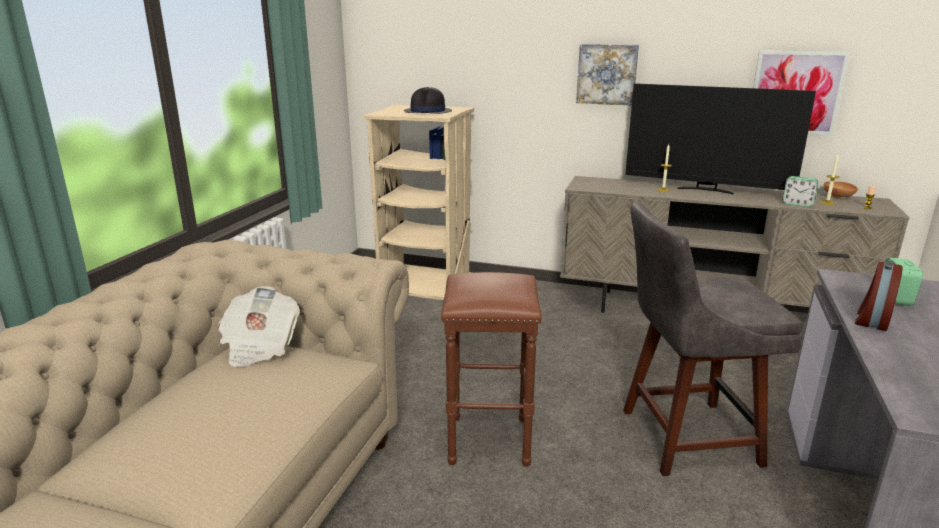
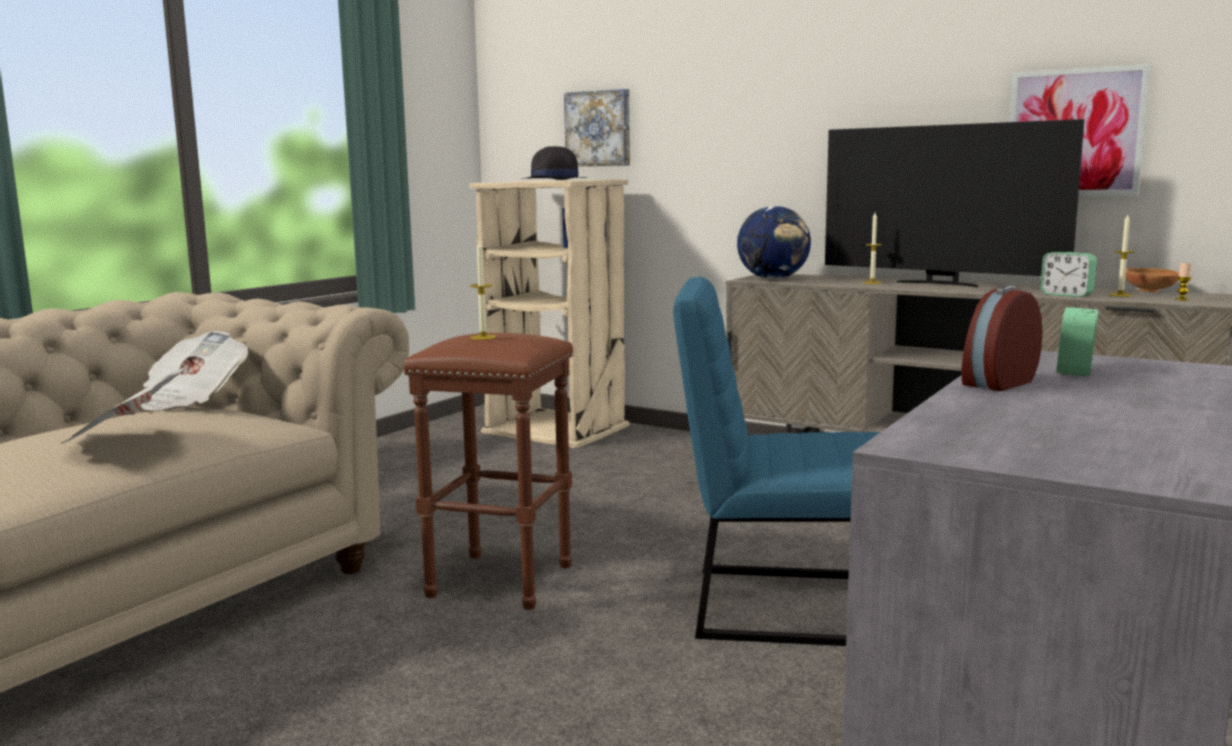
camera: 15 degrees right, 10 degrees down
(262, 412) = (127, 438): none -> newspaper
(491, 287) = (483, 337): none -> candle
(594, 186) = (773, 279): none -> globe
(607, 74) = (802, 123): picture -> picture (599, 128)
(684, 437) = (787, 605): grey stool -> blue chair

